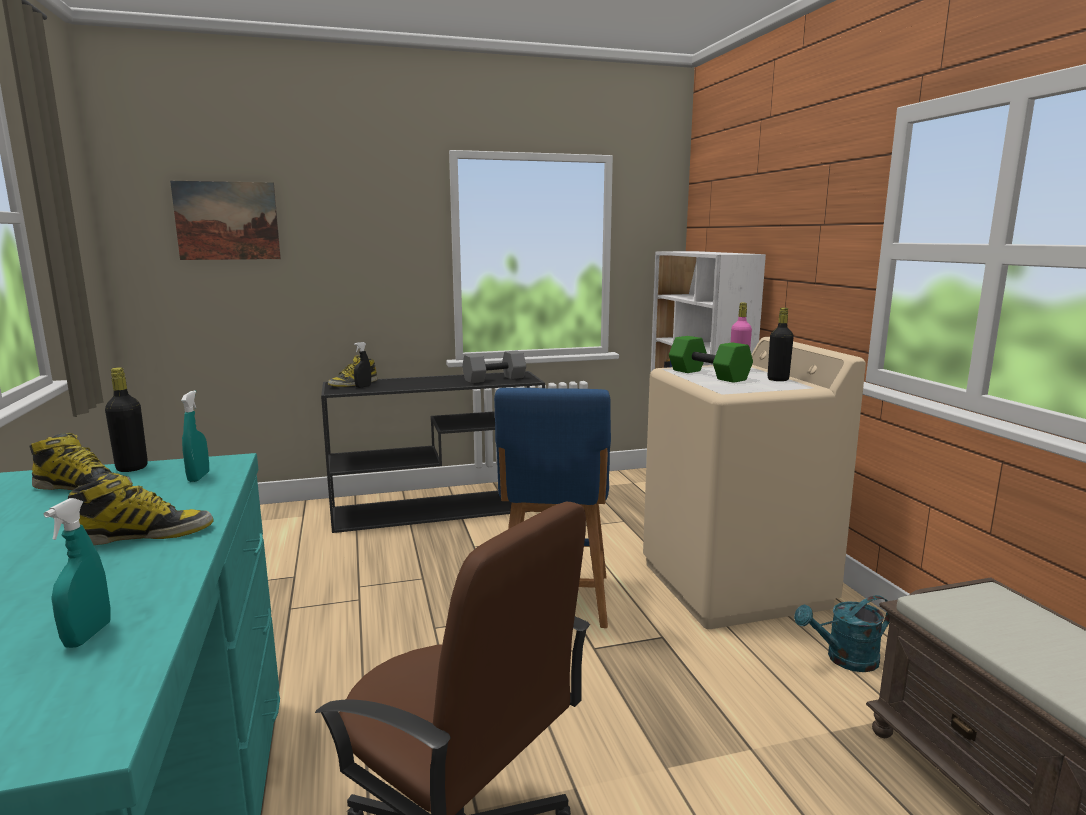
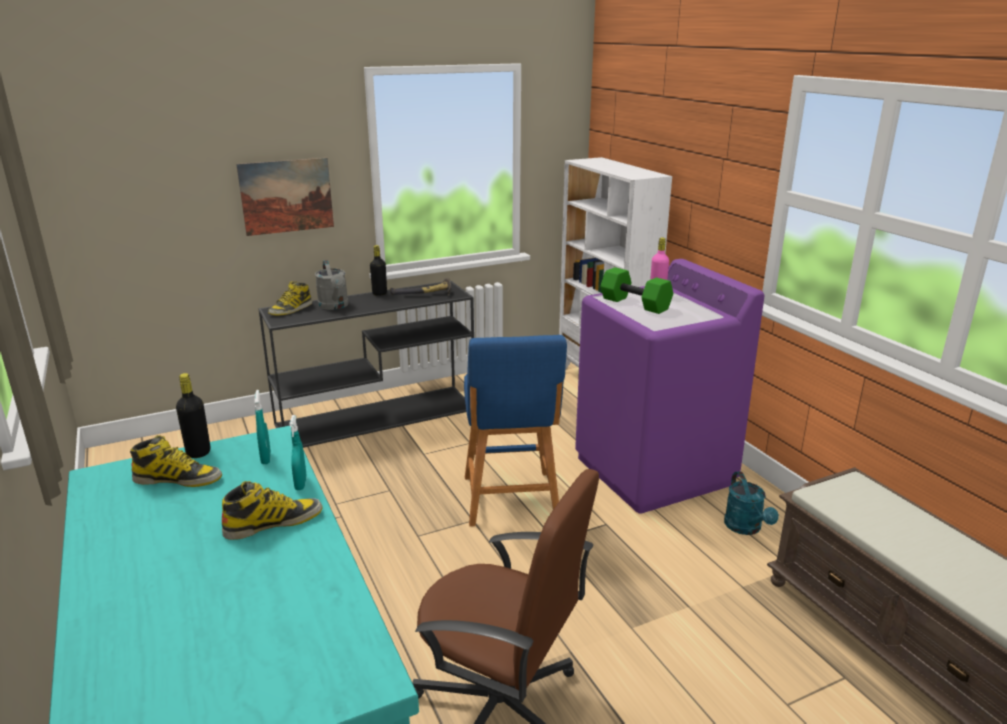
camera: 10 degrees left, 10 degrees up
(88, 635) = (312, 613): turquoise spray bottle -> turquoise spray bottle (300, 484)
(227, 221) = (146, 153): picture -> picture (286, 196)
(363, 386) = (303, 313): black spray bottle -> none
(398, 383) = (334, 306): none -> grey watering can
(494, 379) = (424, 295): grey dumbbell -> hammer
(735, 585) = (654, 471): beige washing machine -> purple washing machine
(778, 379) = (693, 307): black bottle -> black bottle (379, 293)
(844, 659) = (746, 528): turquoise watering can -> turquoise watering can turned 75 degrees counterclockwise

